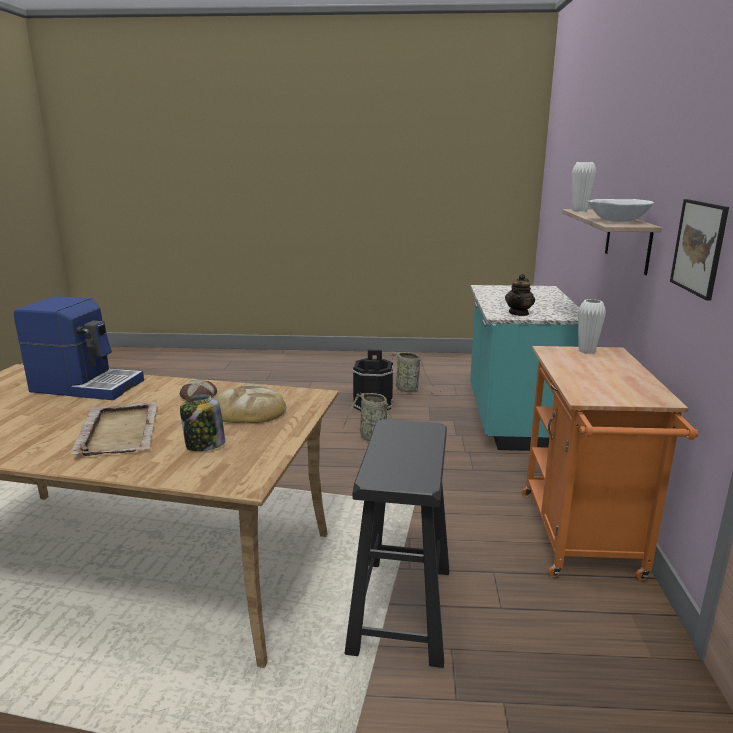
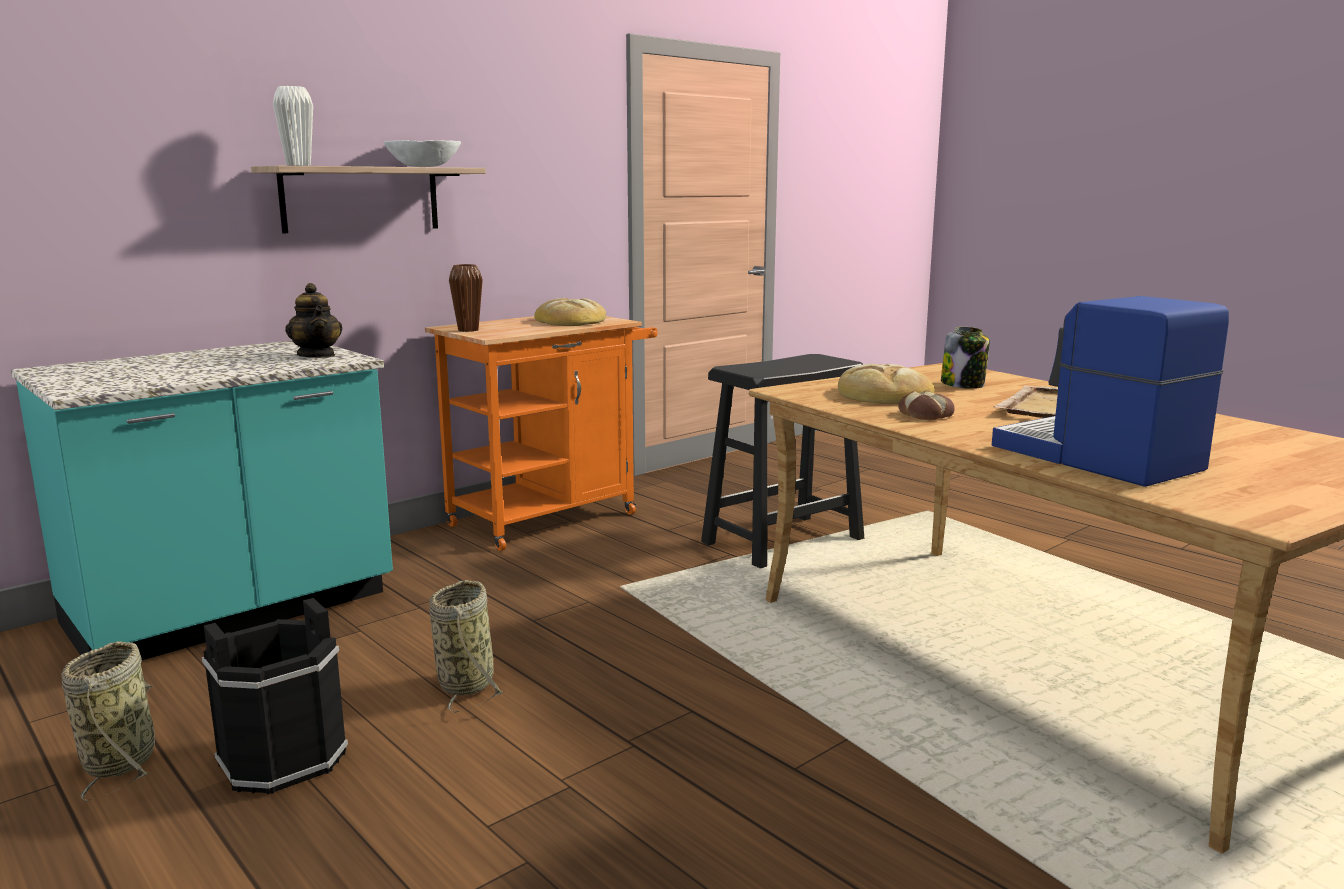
camera: 135 degrees left, 5 degrees down
(519, 313) = (317, 355): teapot -> teapot turned 75 degrees clockwise
(586, 351) = (468, 330): white vase -> brown vase
(605, 385) = (570, 321): none -> bread
(699, 247) = (531, 177): picture -> none

